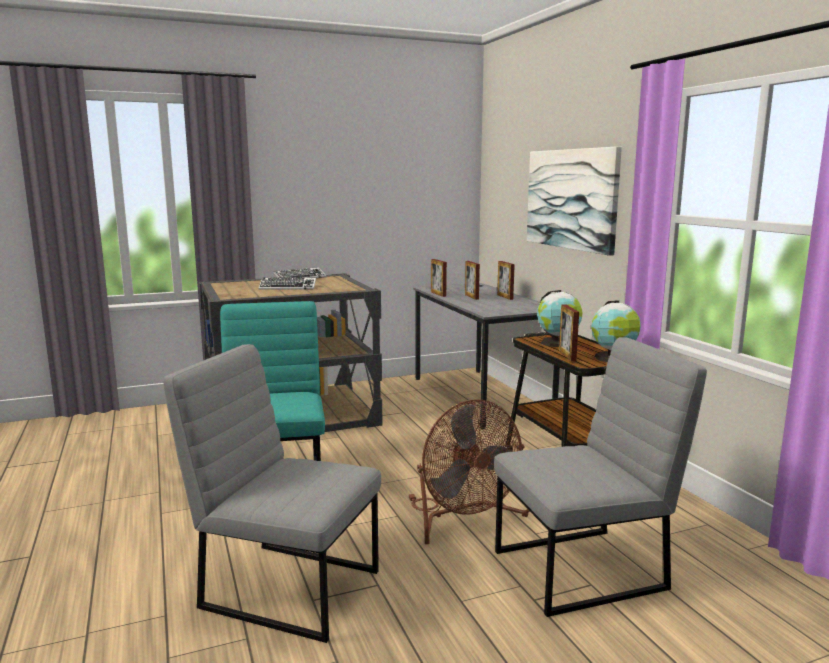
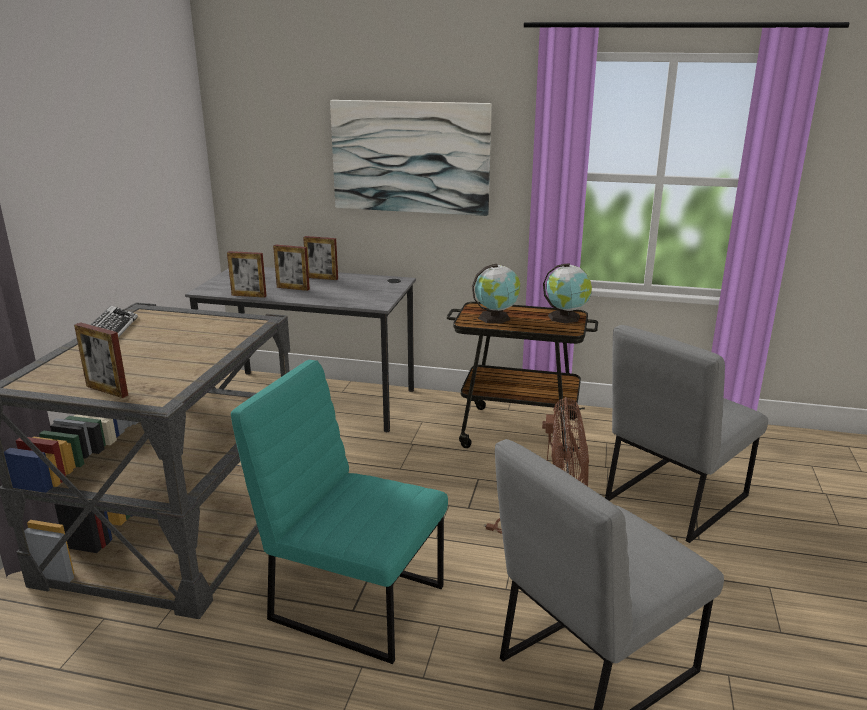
camera: 55 degrees left, 10 degrees up
(287, 287) = (161, 351): keyboard -> none
(567, 355) = (541, 327): picture frame -> picture frame (107, 390)
(584, 569) = (673, 499): grey chair -> grey chair turned 150 degrees counterclockwise

